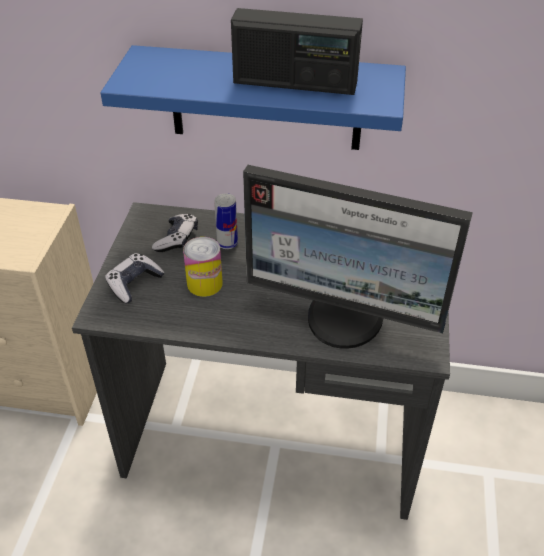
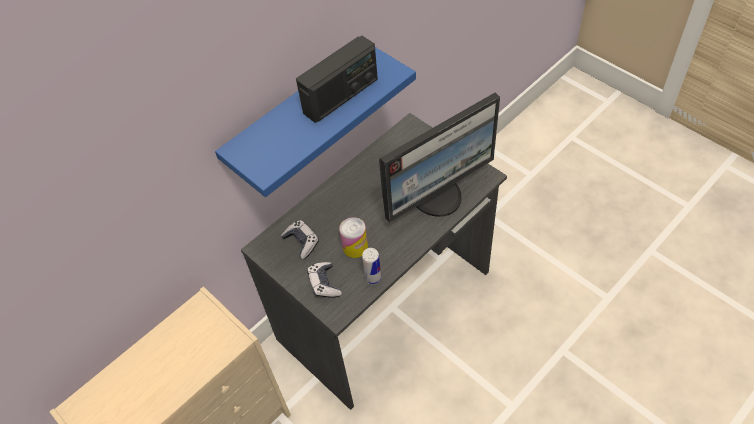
camera: 50 degrees left, 10 degrees up
(227, 243) = (329, 218): can -> can (373, 278)

